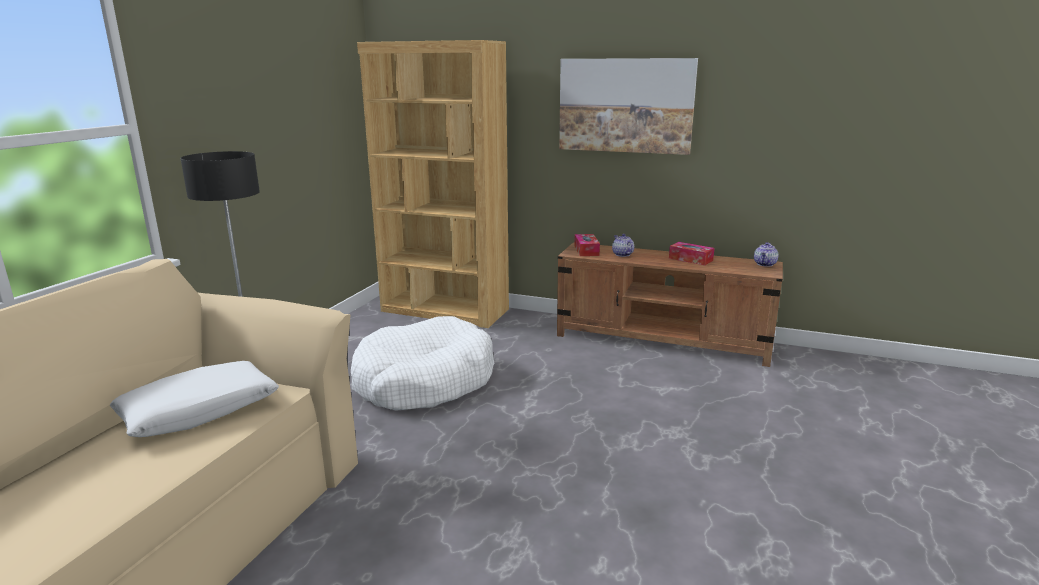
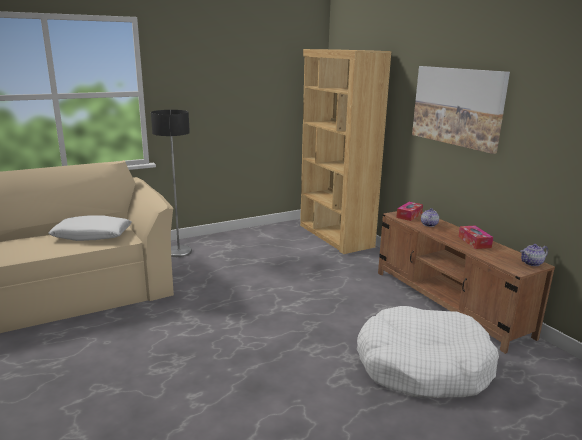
camera: 40 degrees right, 0 degrees up
(424, 381) = (262, 270): white dog bed -> white dog bed (422, 366)

